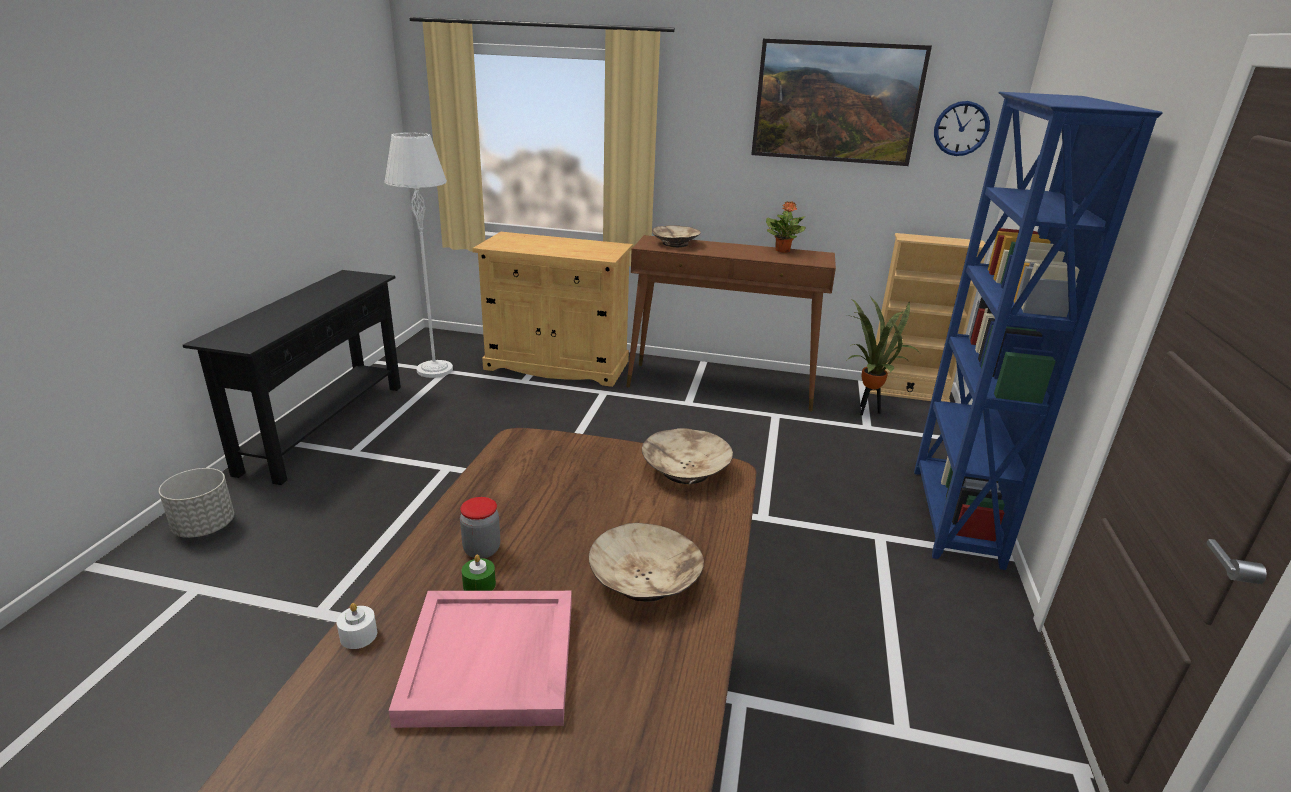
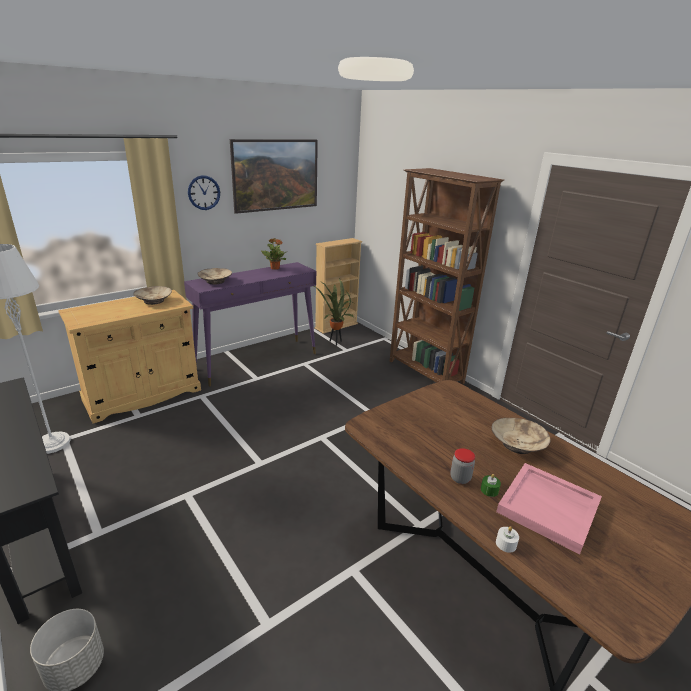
camera: 50 degrees left, 0 degrees up
(685, 470) = (440, 396): beige bowl -> beige bowl (153, 301)
(721, 386) = (257, 361): brown console table -> purple console table
(953, 516) = (425, 372): blue bookcase -> brown bookcase
(961, 128) = (335, 182): wall clock -> wall clock (204, 192)

